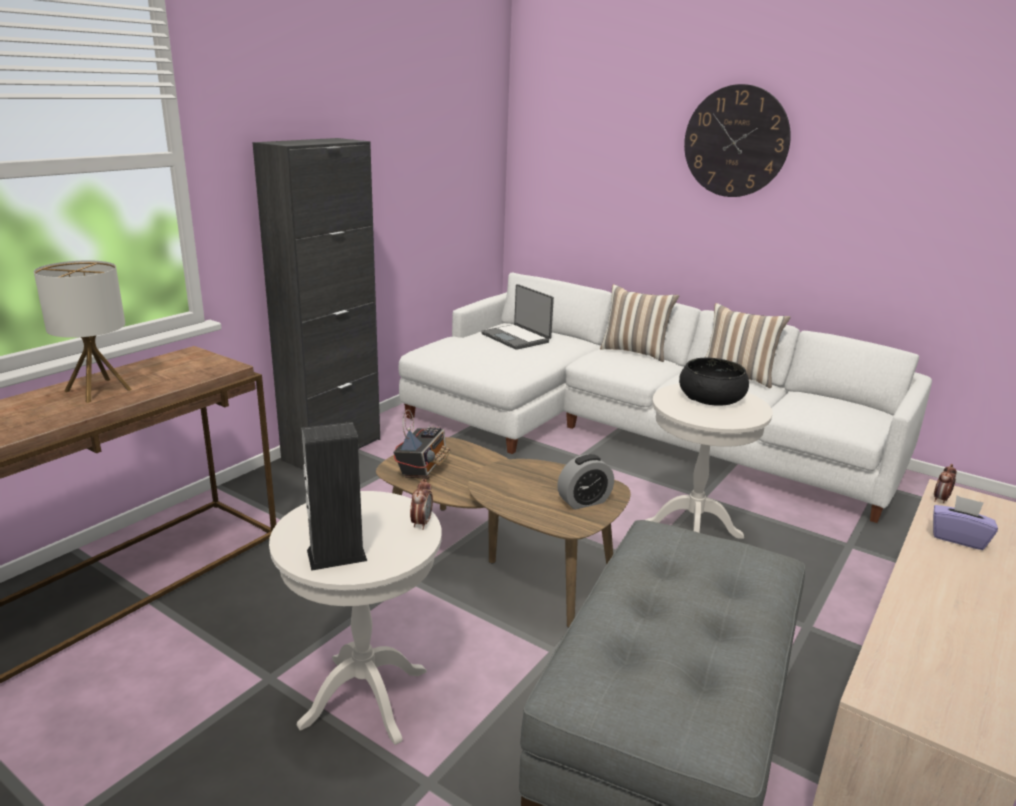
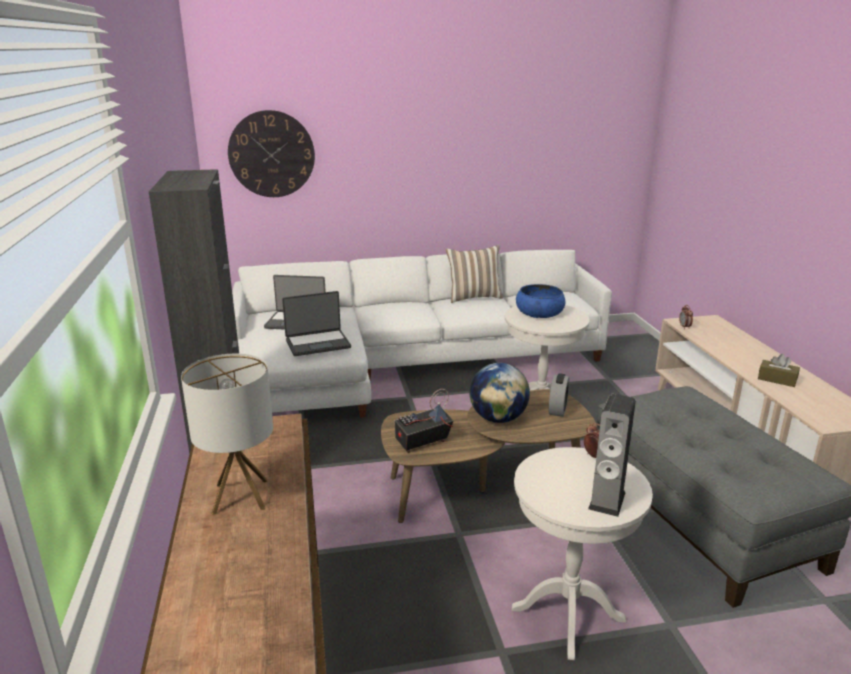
camera: 45 degrees left, 0 degrees up
(423, 468) = (422, 443): radio -> radio turned 90 degrees counterclockwise
(495, 359) = (318, 343): none -> laptop
(509, 479) = (498, 418): none -> globe
(635, 352) = (389, 303): pillow -> none
(711, 398) = (539, 313): black bowl -> blue bowl
(736, 141) = (421, 124): wall clock -> wall clock (271, 154)
(938, 614) = (777, 379): none -> brown tissue box
(958, 538) = (721, 342): purple tissue box -> none

